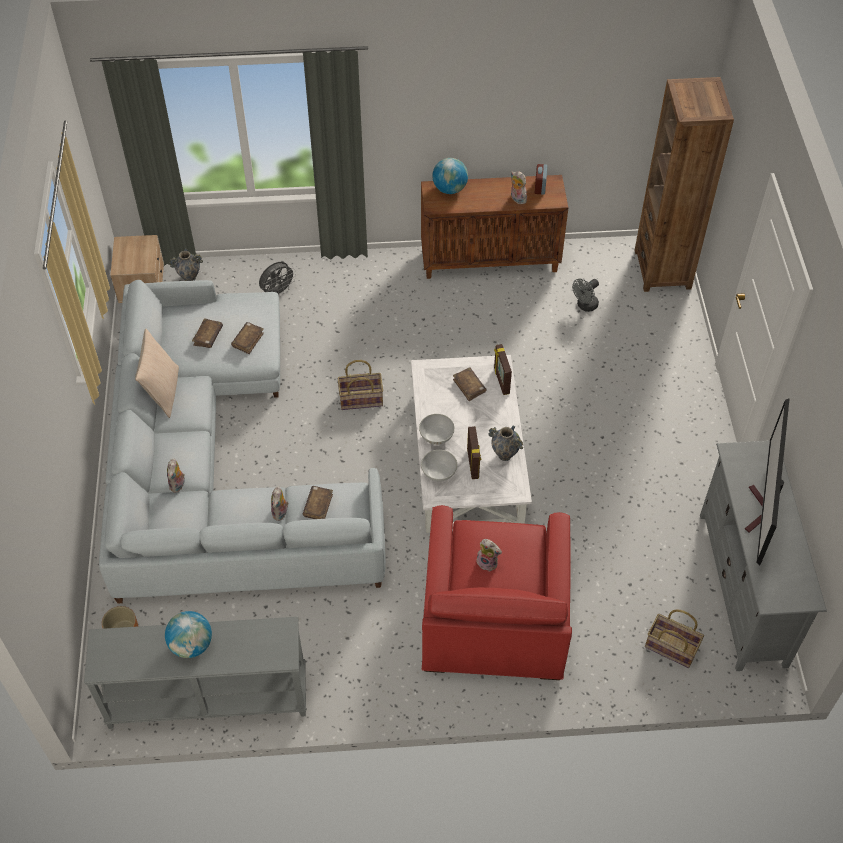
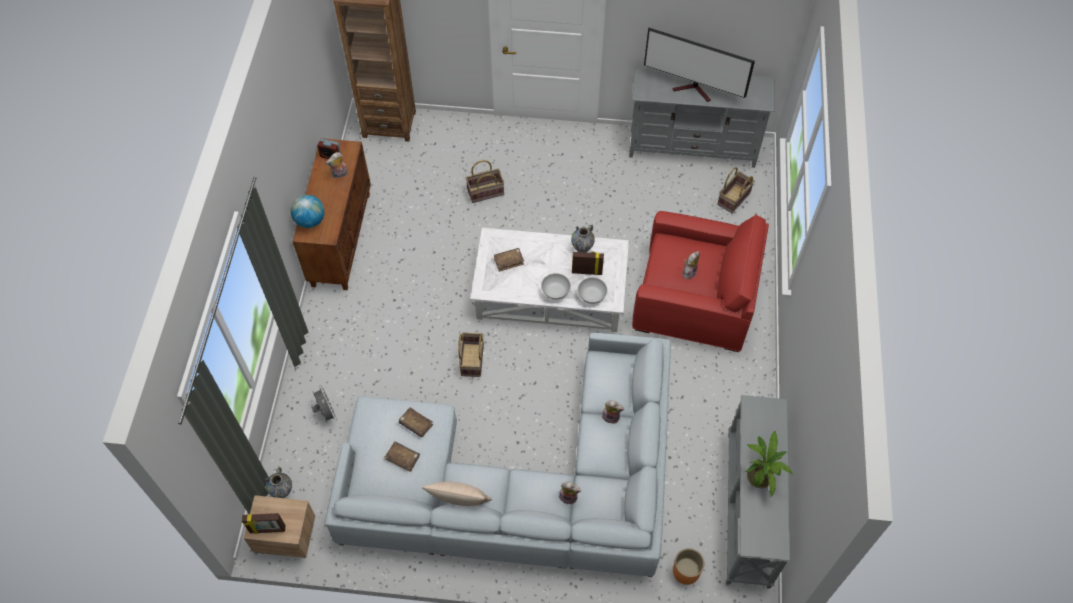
camera: 80 degrees left, 5 degrees up
(191, 645) = (761, 474): globe -> potted plant
(318, 506) = (609, 387): brown book -> none
(501, 381) = (508, 238): picture frame -> picture frame (267, 530)
(585, 306) = (413, 183): grey fan -> none
(594, 374) = (485, 191): none -> basket

